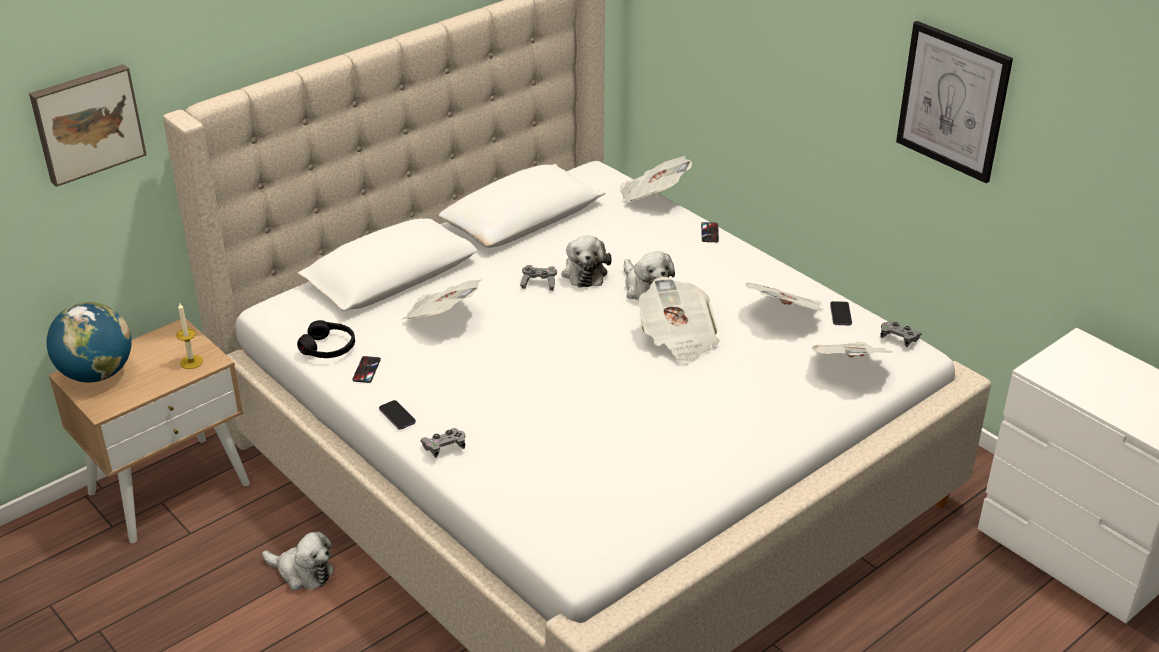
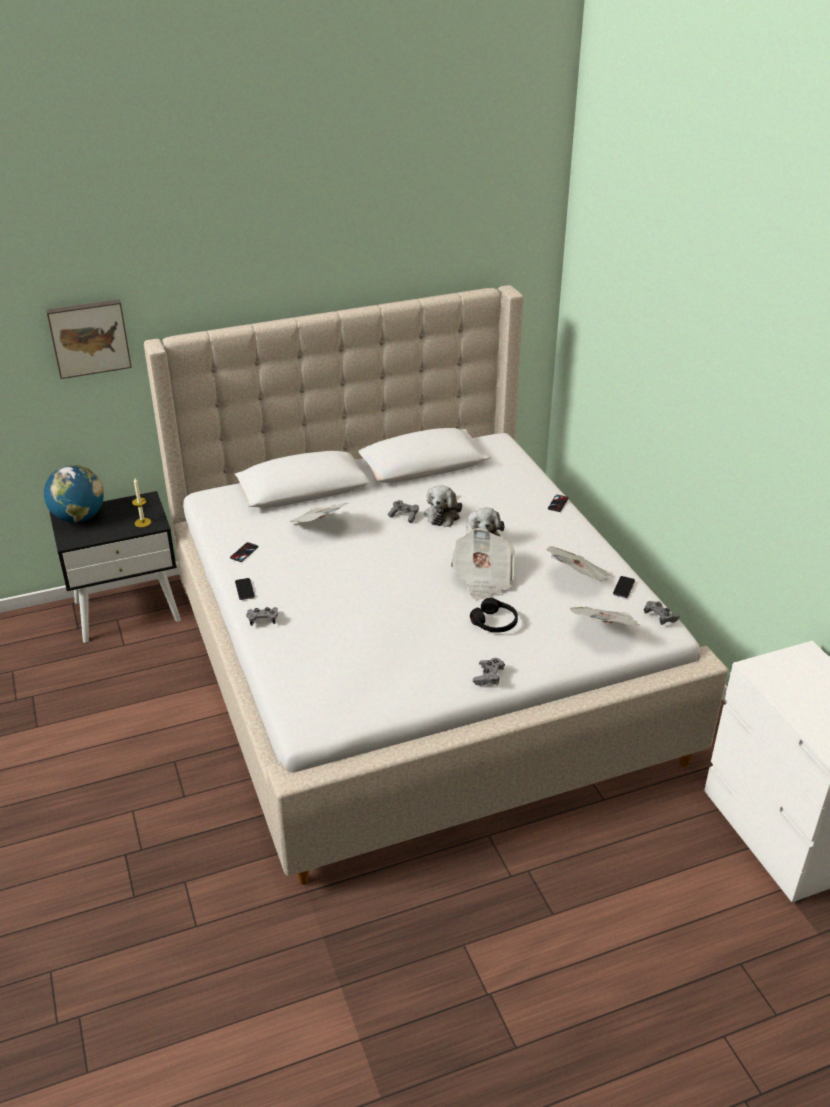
camera: 20 degrees right, 0 degrees up
(169, 487) = (127, 610): beige nightstand -> black nightstand
(302, 572) = (181, 691): plush toy -> none
(328, 348) = (228, 531): black headphones -> black headphones (495, 622)
(652, 196) = (530, 467): newspaper -> none
(755, 451) = (488, 677): none -> grey game controller
(953, 101) = (748, 429): picture -> none

